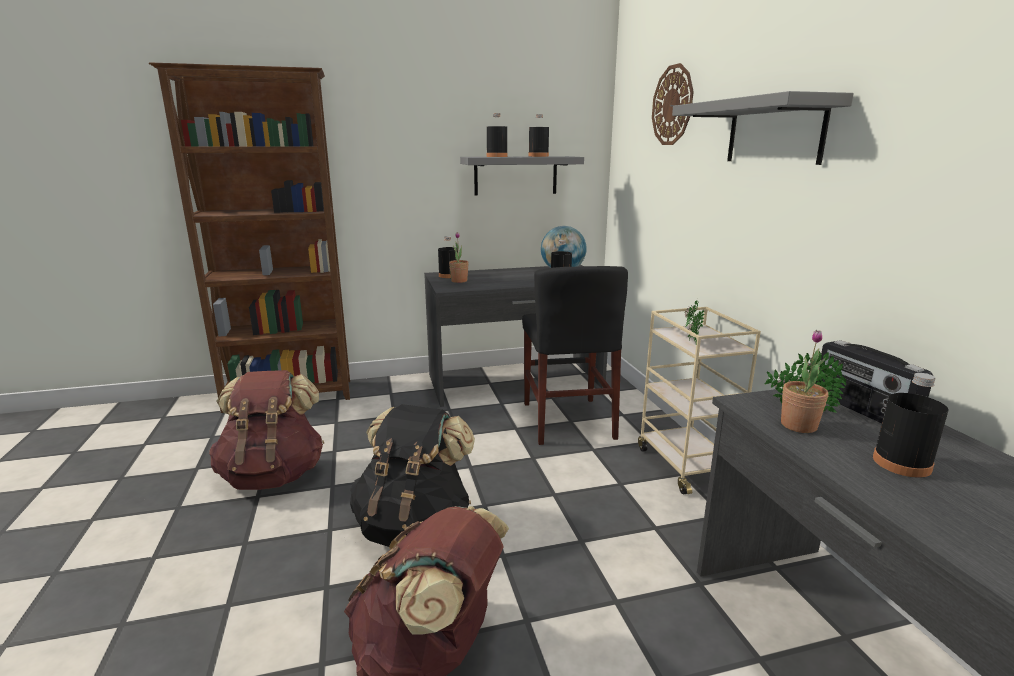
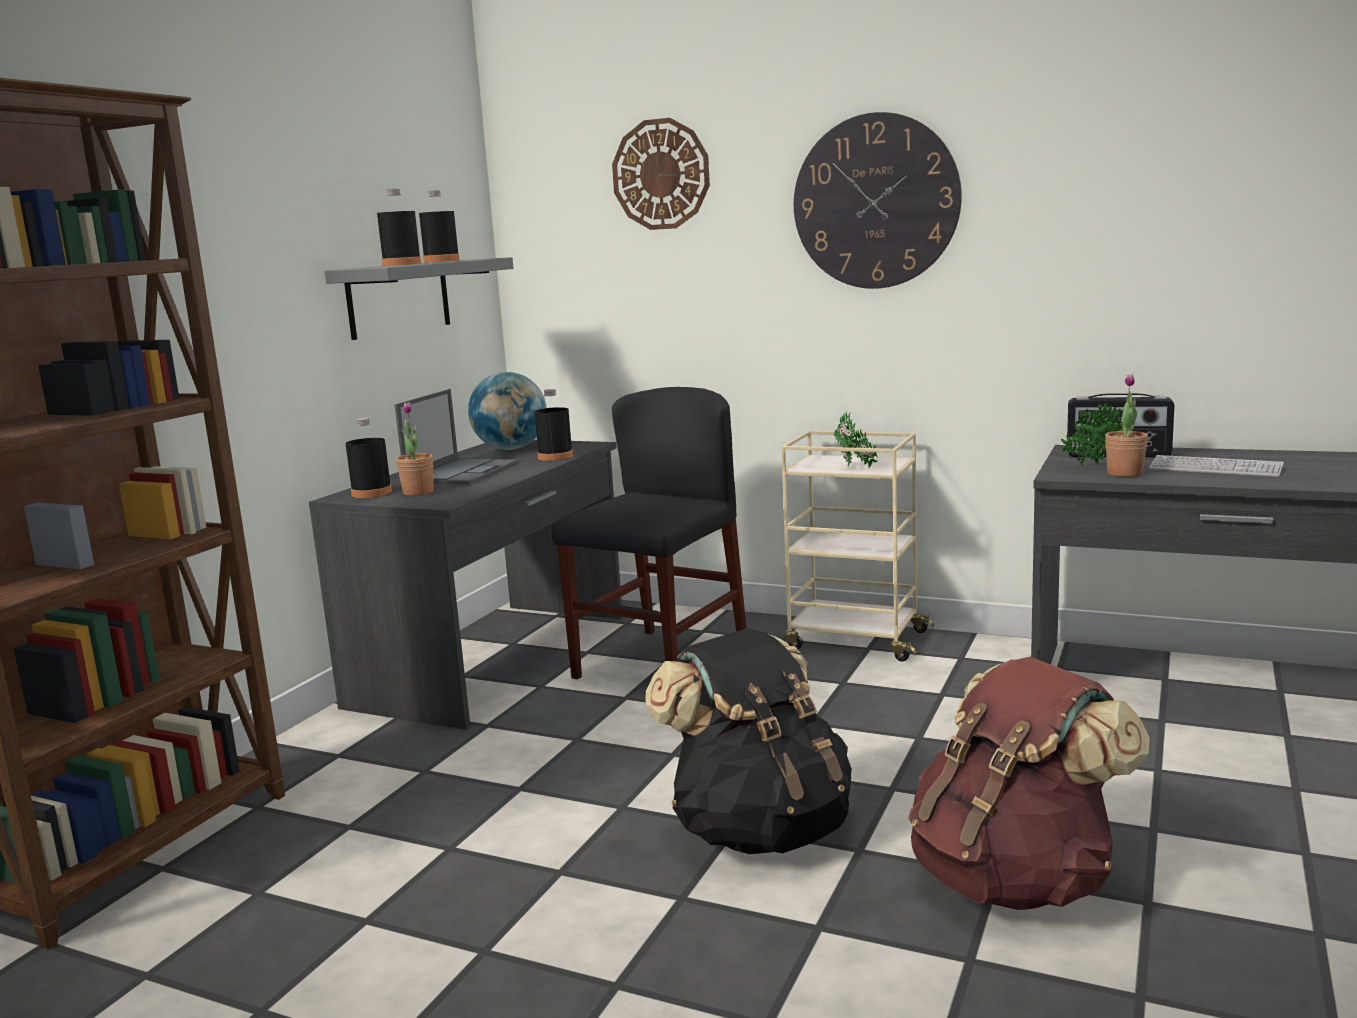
camera: 50 degrees left, 5 degrees down
(273, 475) = (435, 922): brown backpack -> none
(505, 276) = (462, 472): none -> laptop
(567, 420) = (661, 662): black chair -> black chair turned 90 degrees counterclockwise
(774, 132) = (875, 202): grey shelf -> wall clock
(901, 463) = (1215, 469): black bottle -> keyboard

